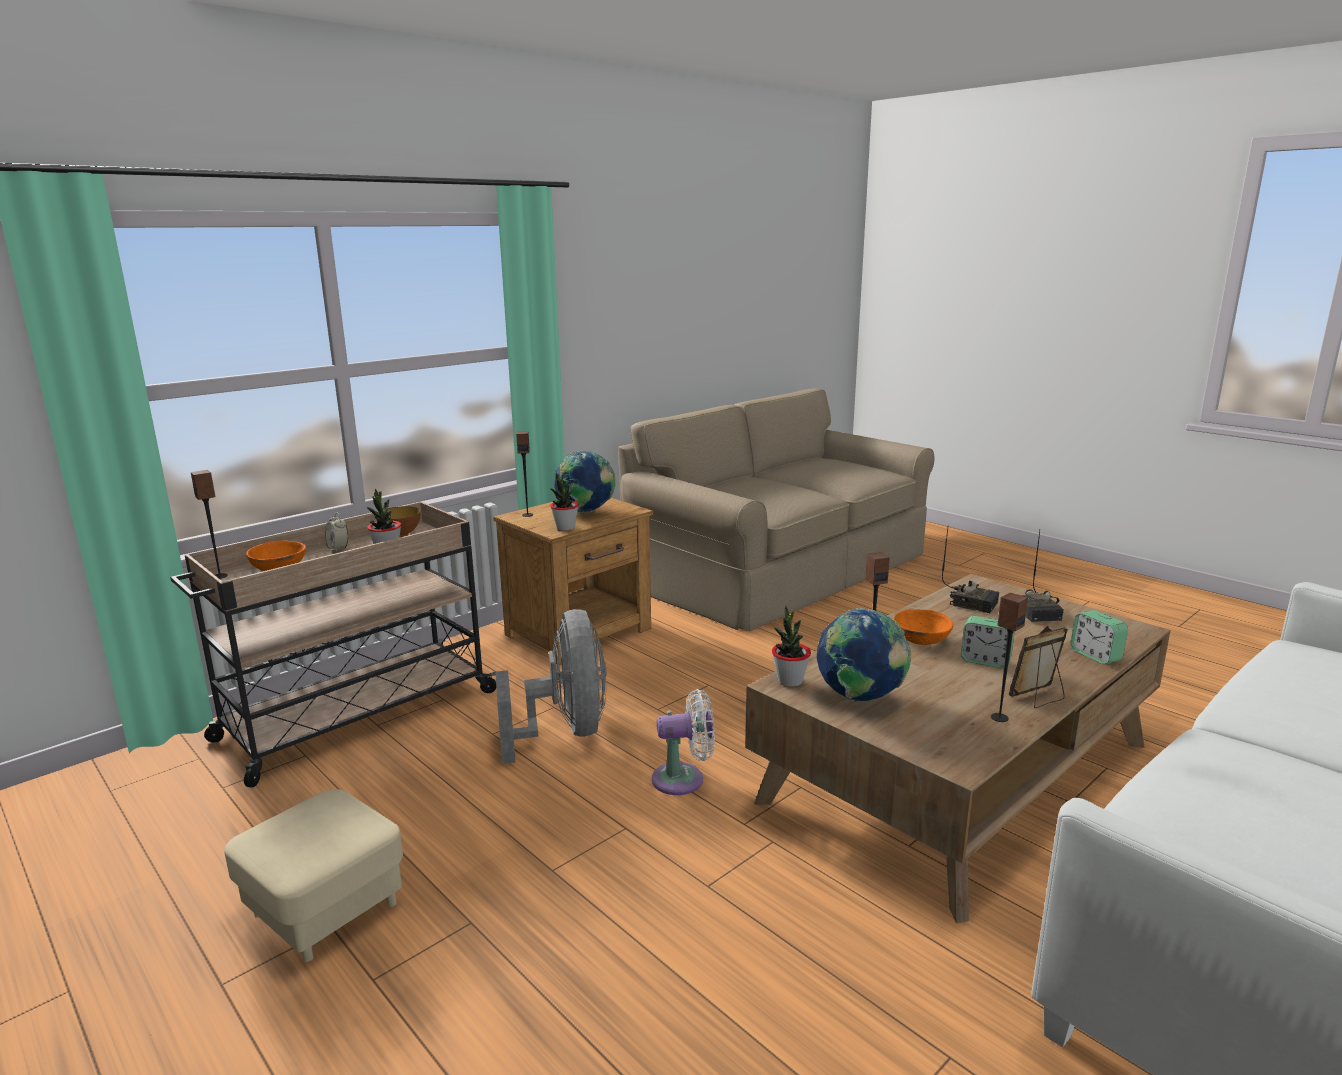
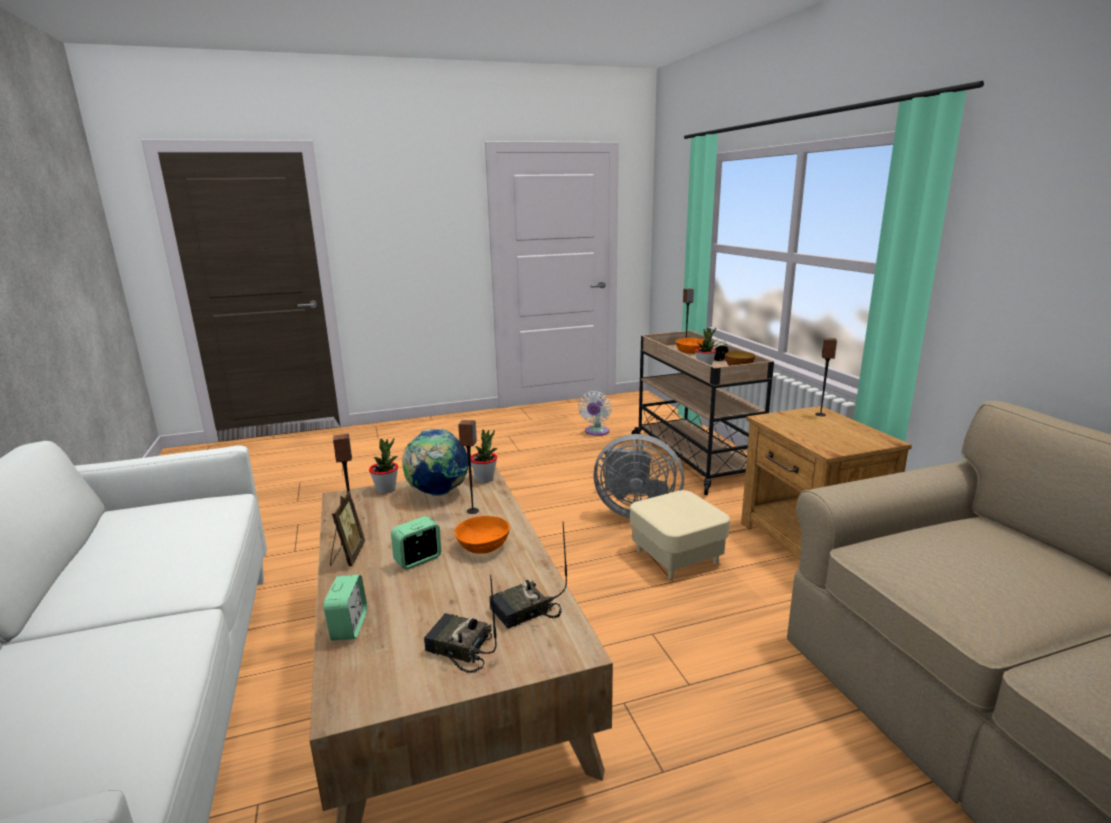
camera: 115 degrees right, 0 degrees up
(325, 909) = (530, 449): beige ottoman -> beige ottoman (676, 556)
(565, 528) = (775, 422): potted plant -> potted plant (386, 489)
(586, 512) = (825, 433): globe -> none
(683, 779) = (547, 538): white fan -> white fan (596, 432)
(1095, 655) = (349, 627): alarm clock -> alarm clock turned 90 degrees clockwise

